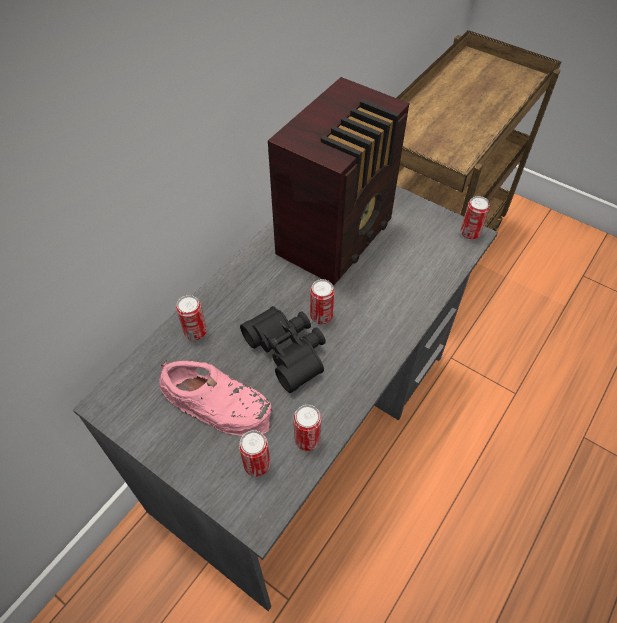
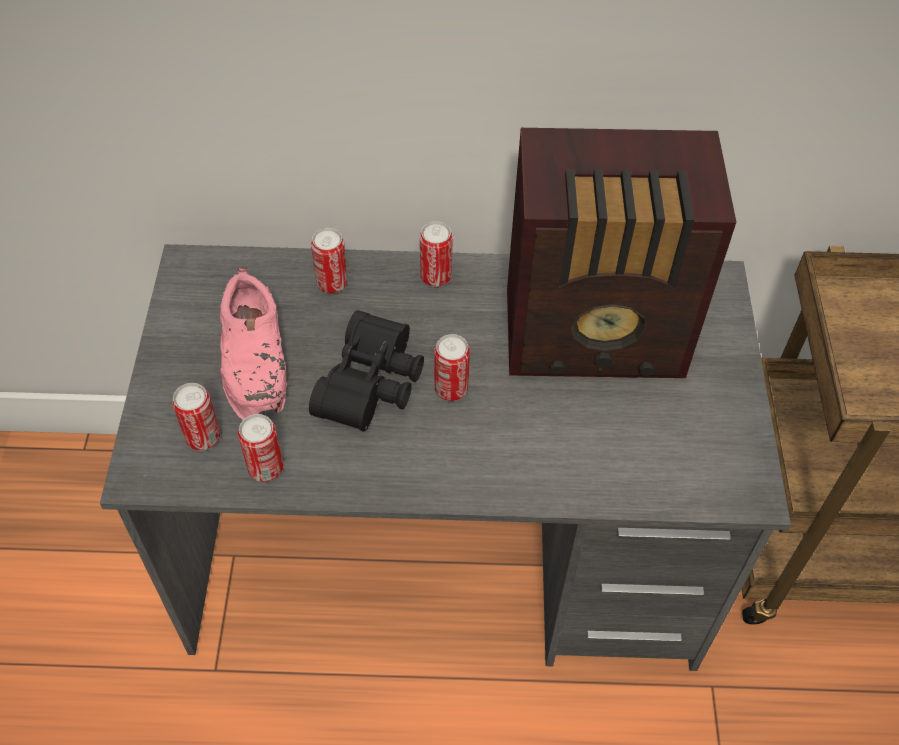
camera: 55 degrees right, 0 degrees up
(470, 233) = (751, 488): can -> can (435, 277)

